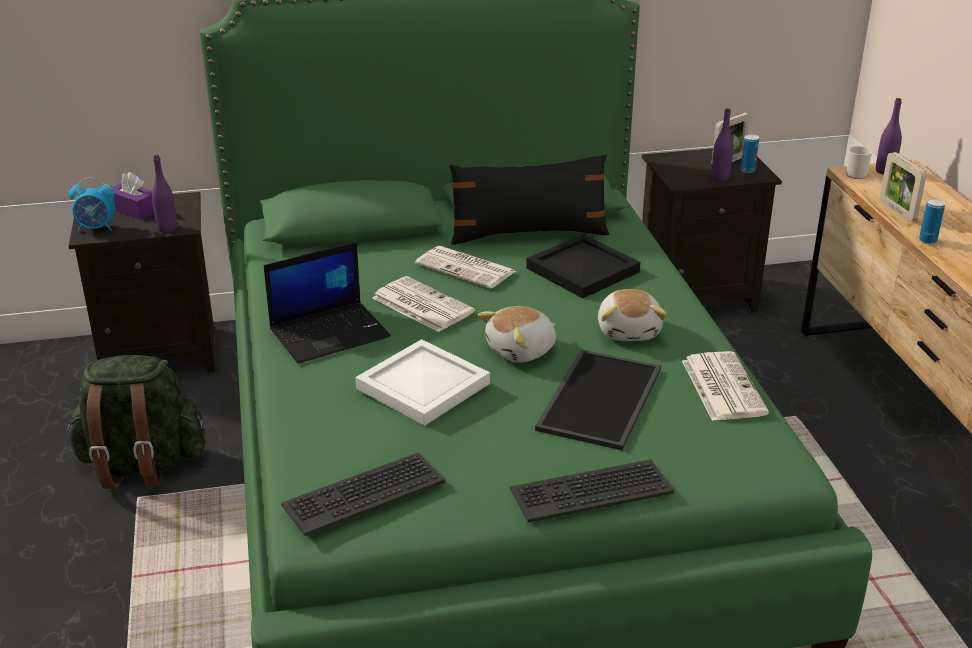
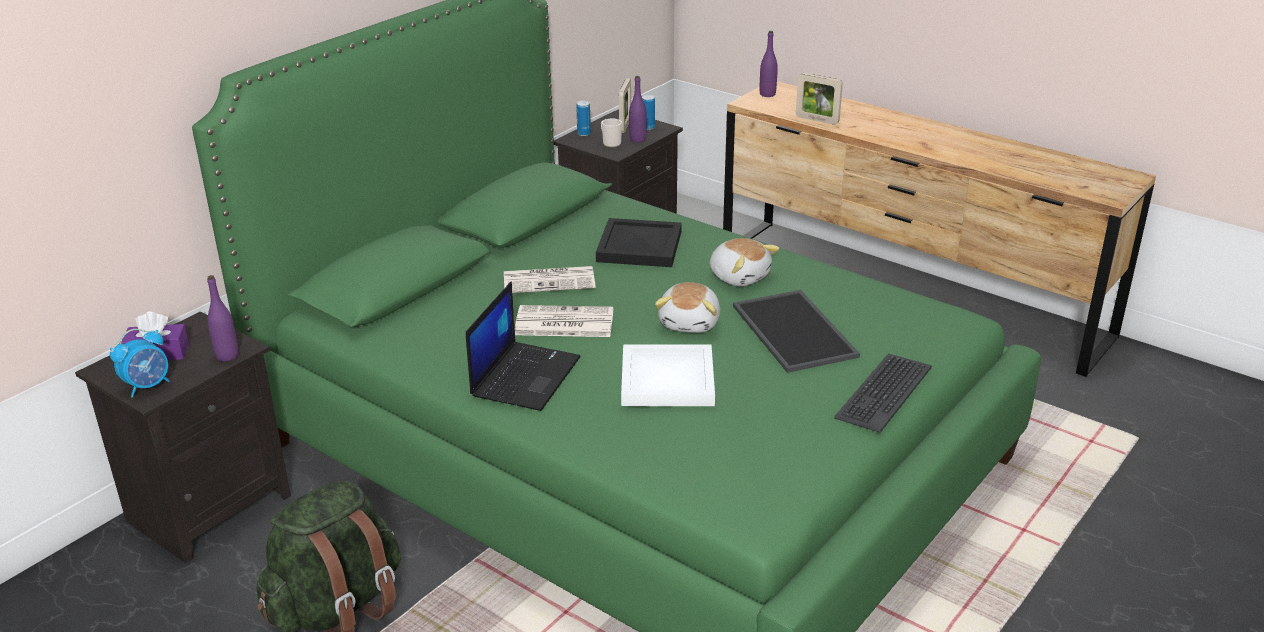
camera: 40 degrees left, 0 degrees up
(363, 493) = (751, 473): keyboard -> none
(528, 233) = (554, 235): black pillow -> none
(722, 386) = (852, 287): newspaper -> none
(855, 173) = (752, 102): mug -> mug (610, 143)
(927, 240) = (863, 133): can -> can (584, 133)

